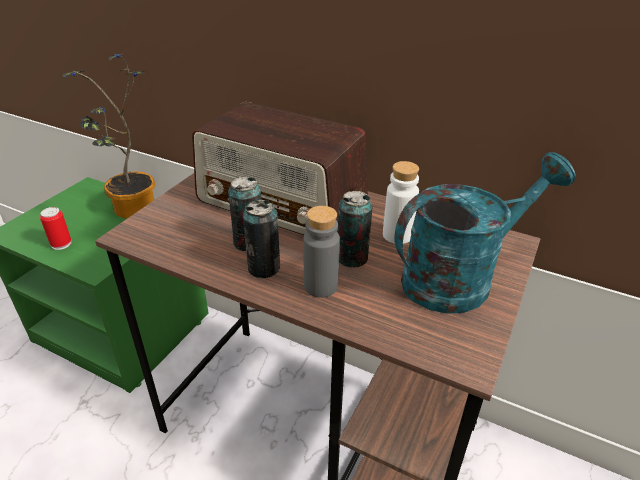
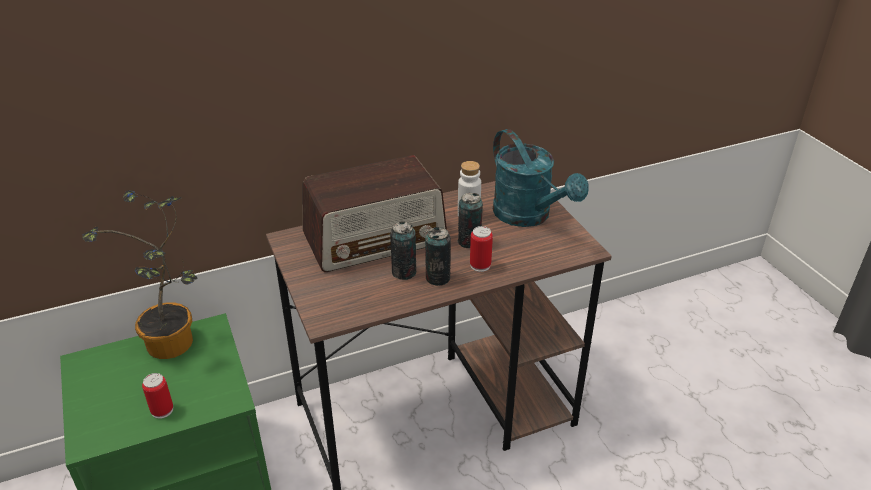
camera: 50 degrees left, 0 degrees up
(320, 286) = (480, 265): grey bottle -> can
(460, 277) = (529, 216): turquoise watering can -> turquoise watering can turned 135 degrees clockwise

